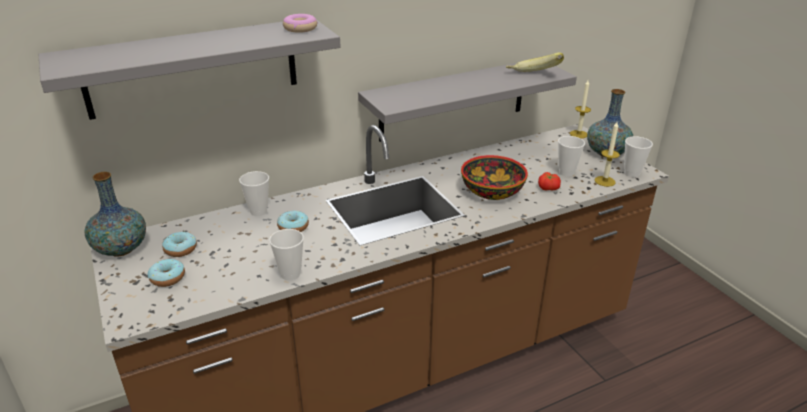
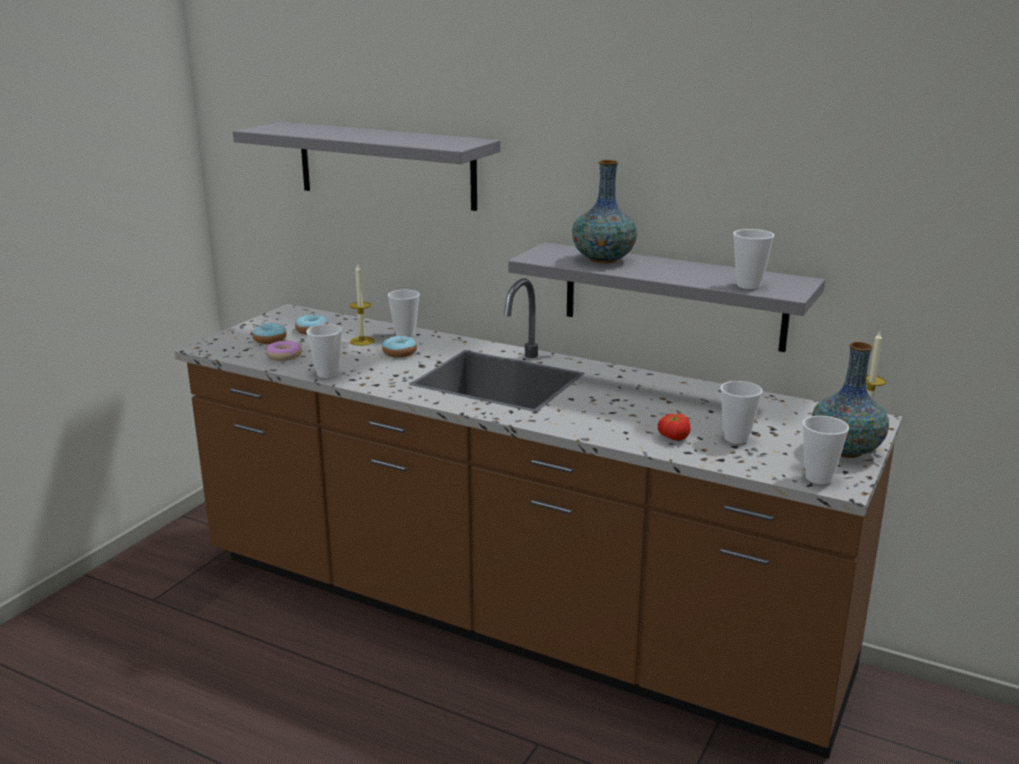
camera: 55 degrees right, 10 degrees down
(121, 249) = (287, 315): vase -> vase (603, 260)
(300, 28) = (457, 142): donut -> donut (284, 356)
(491, 191) = (611, 411): bowl -> none
(532, 76) = (748, 285): banana -> cup
(604, 181) = (759, 465): candle -> candle (362, 341)

